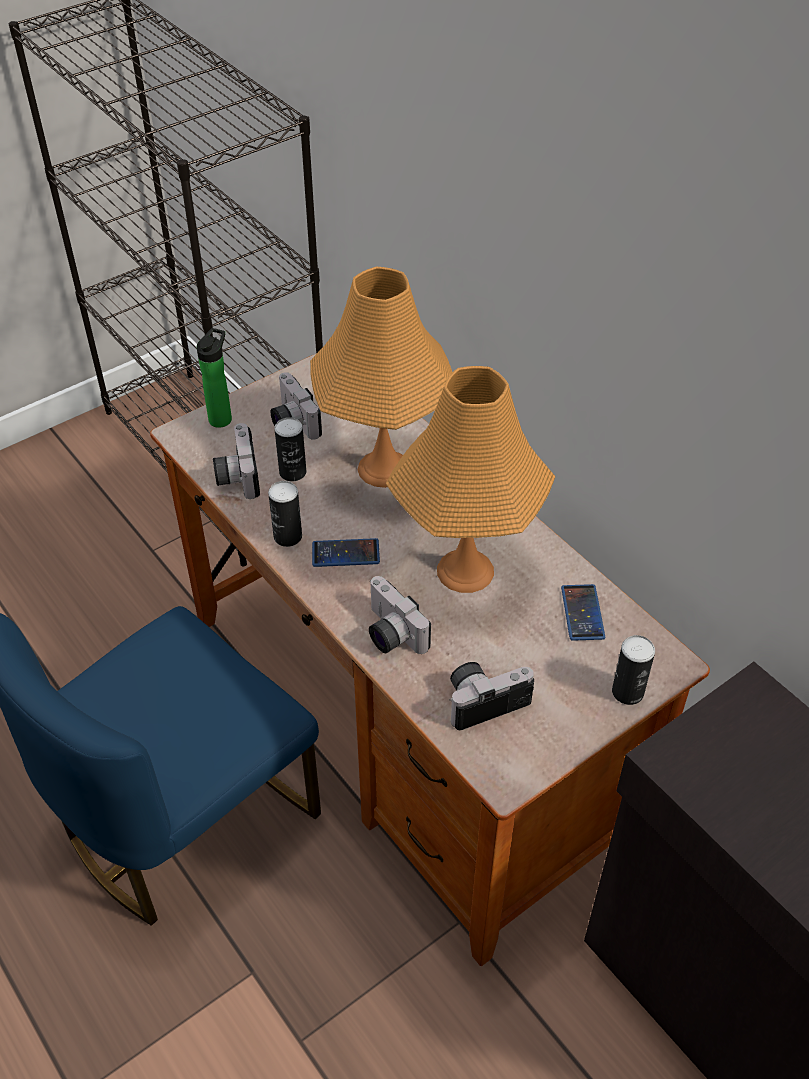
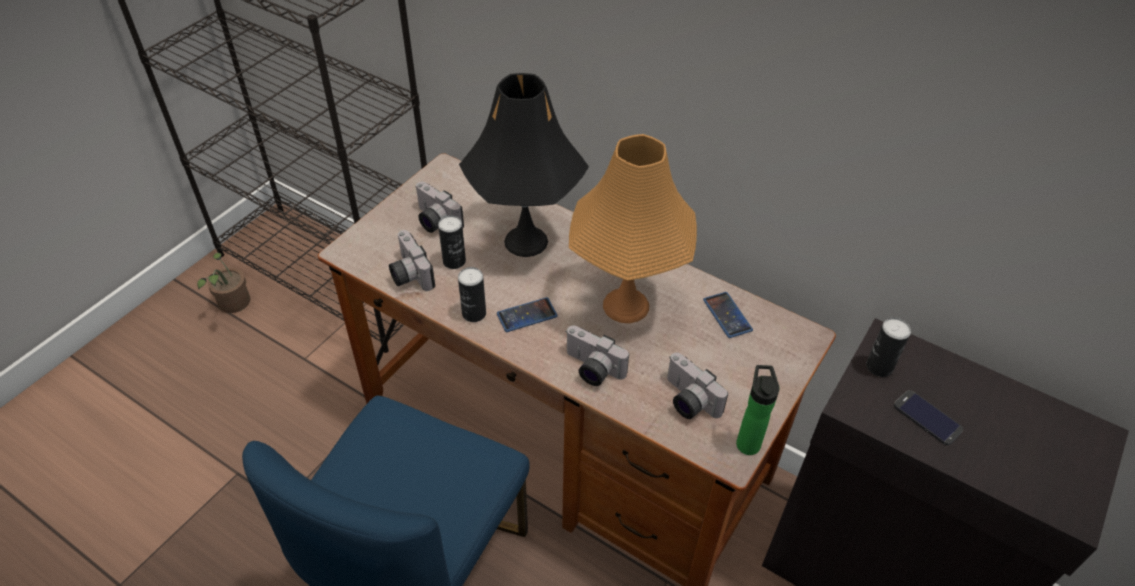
camera: 20 degrees left, 0 degrees up
(100, 471) = (233, 305): none -> potted plant
(222, 417) = (375, 230): bottle -> bottle (747, 441)
(384, 468) = (526, 241): orange table lamp -> black table lamp
(484, 699) = (687, 401): camera -> camera turned 90 degrees counterclockwise
(627, 692) = (787, 366): can -> can (879, 367)
(757, 798) = (927, 417): none -> phone

